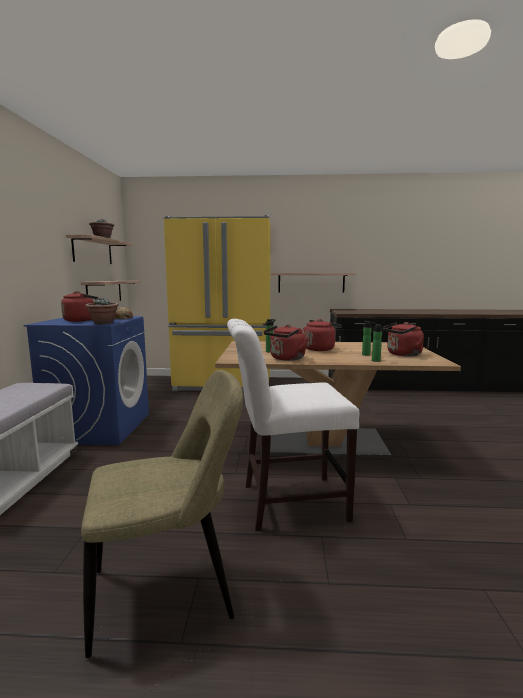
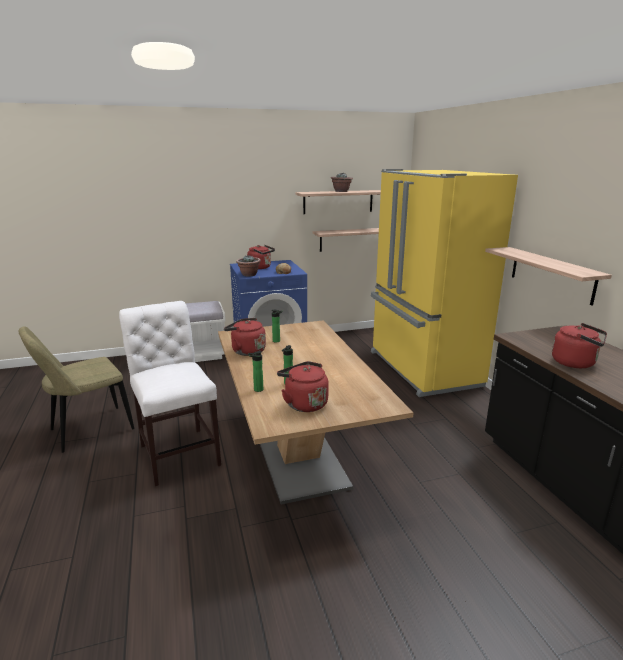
camera: 70 degrees right, 10 degrees up
(169, 592) = (87, 430): beige chair -> beige chair turned 90 degrees clockwise
(320, 349) = (307, 359): red kettle -> red kettle (576, 363)

